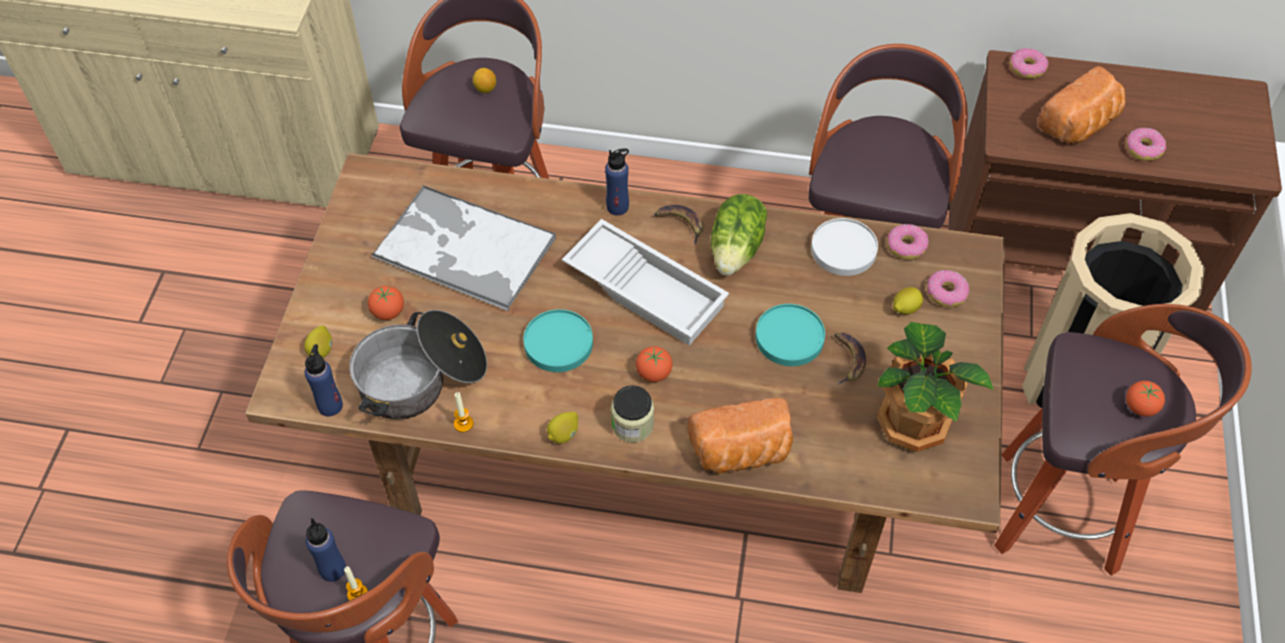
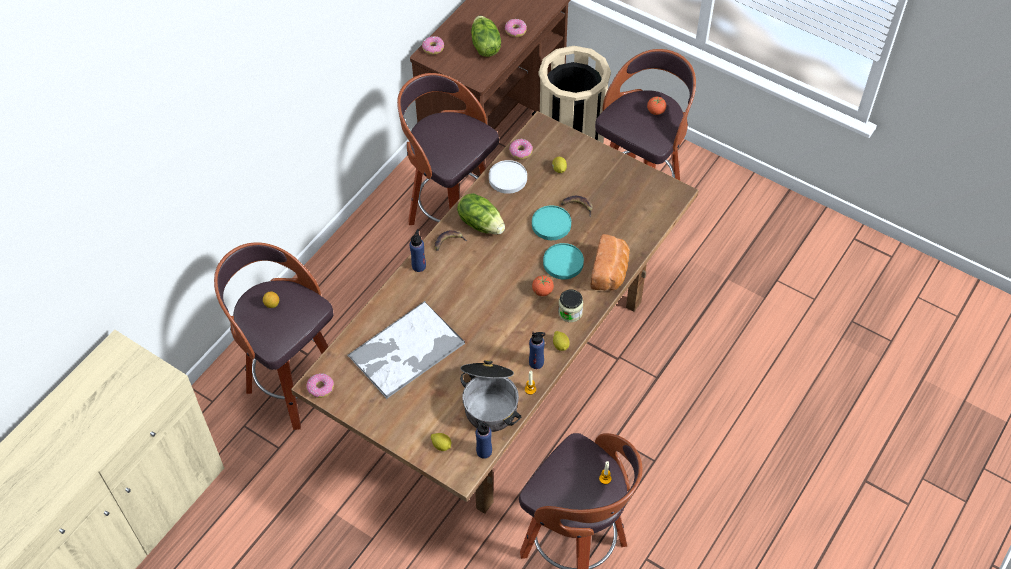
camera: 65 degrees left, 0 degrees up
(332, 569) = (584, 486): blue bottle -> blue bottle (536, 362)
(388, 312) = (432, 403): tomato -> none
(559, 343) = (499, 327): turquoise plate -> turquoise plate (563, 262)
(647, 288) = (484, 273): white tray -> none
(914, 421) = (627, 196): potted plant -> none
(946, 293) = (559, 149): donut -> donut (320, 388)
(1080, 124) = (484, 46): bread -> lettuce

